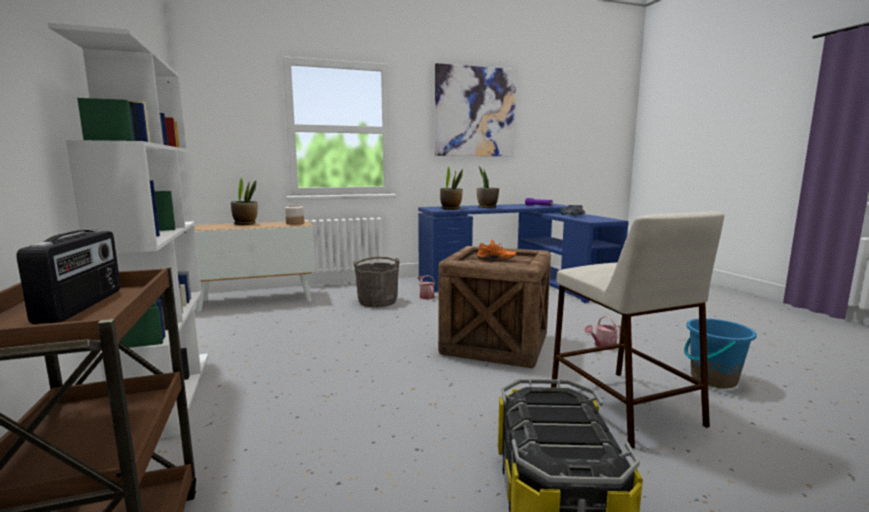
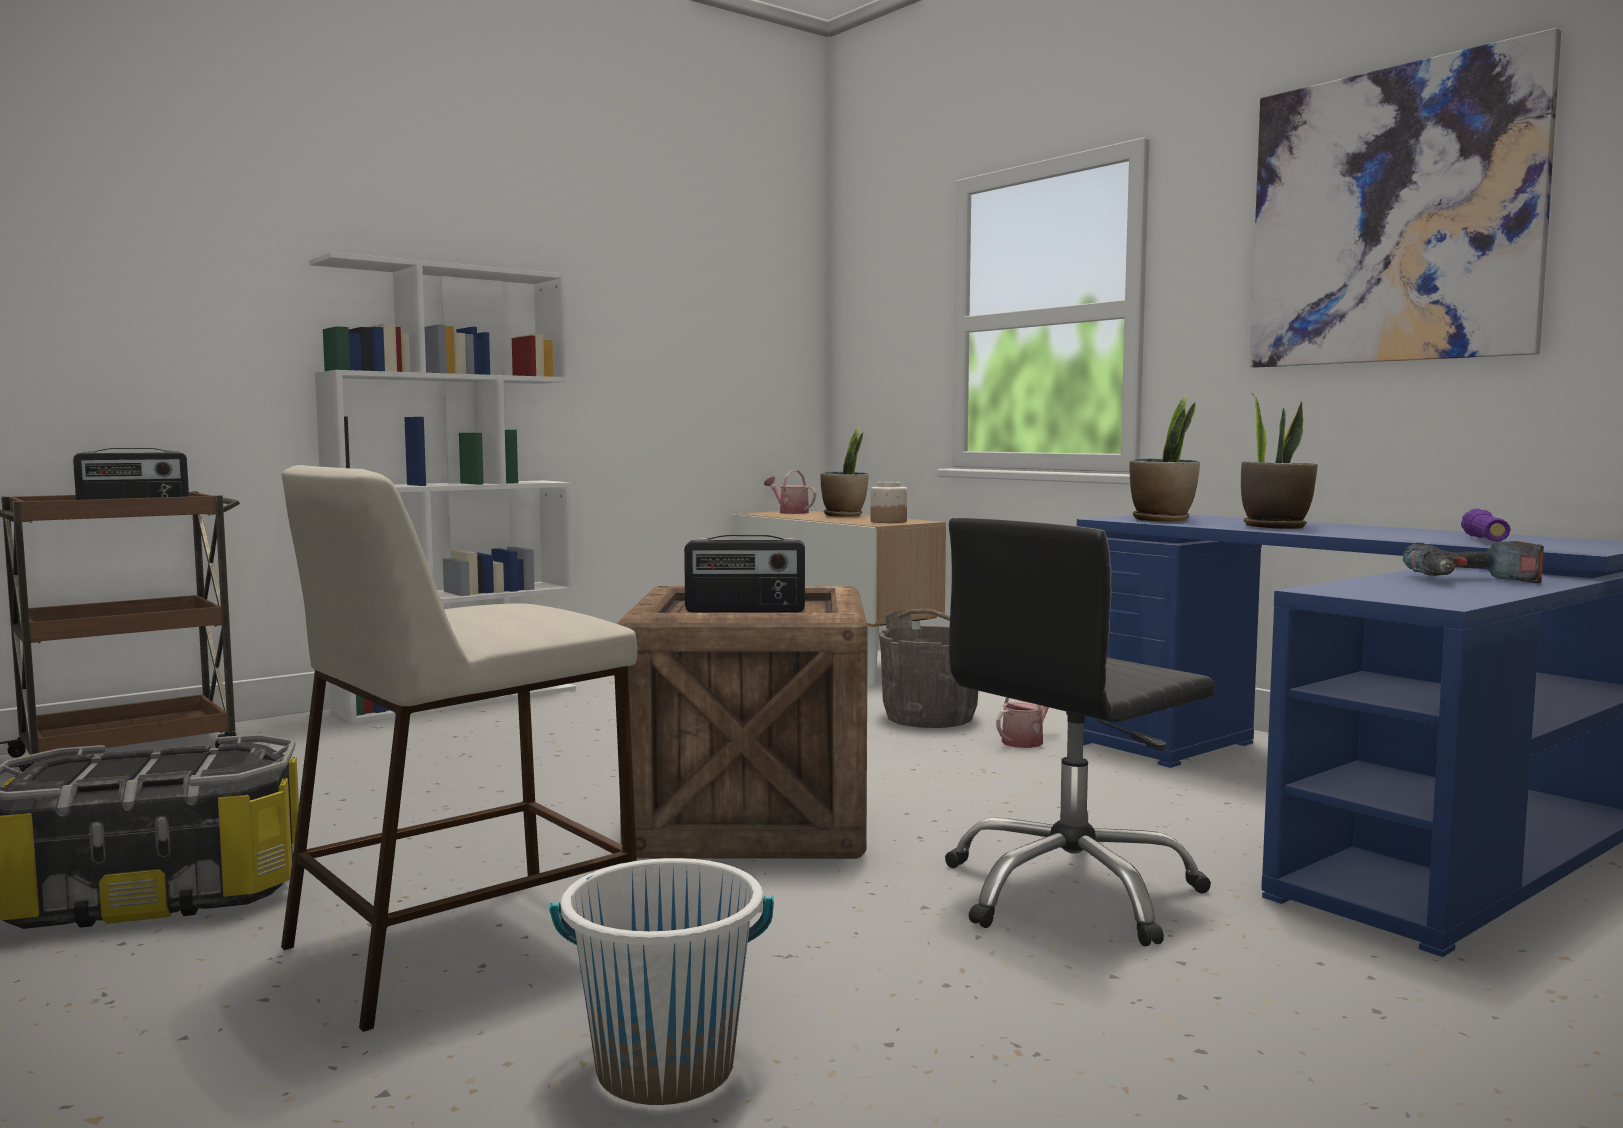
camera: 70 degrees right, 5 degrees down
(496, 260) = (745, 610): orange shoe -> radio
(579, 317) = (1071, 893): none -> black office chair
(603, 346) = (834, 924): watering can -> watering can (790, 512)
(713, 379) = (665, 1068): blue bucket -> white bucket

